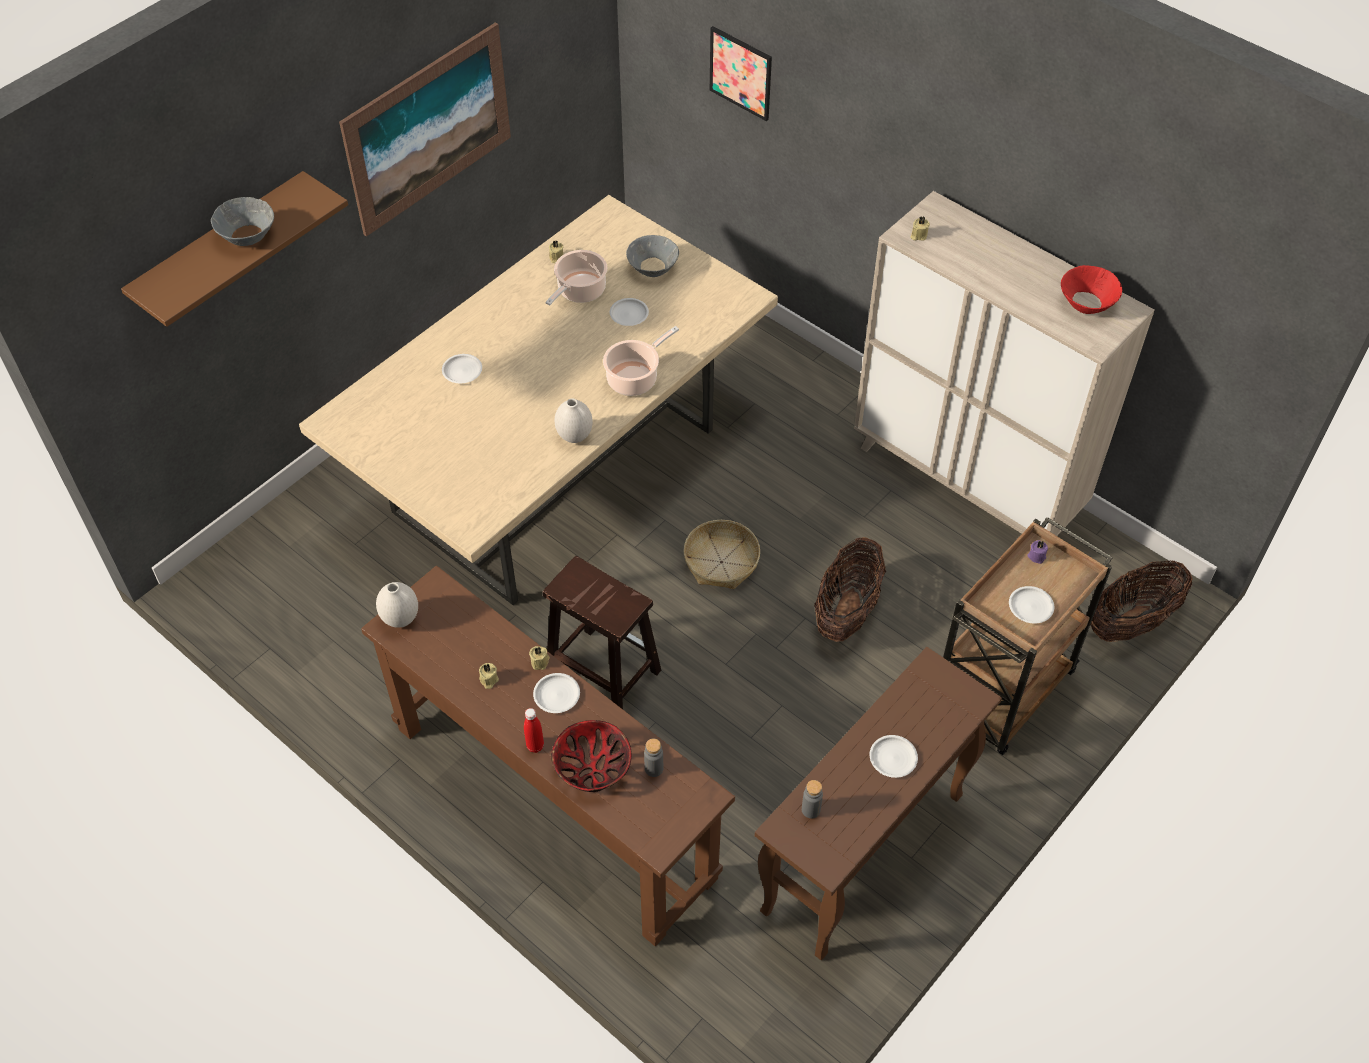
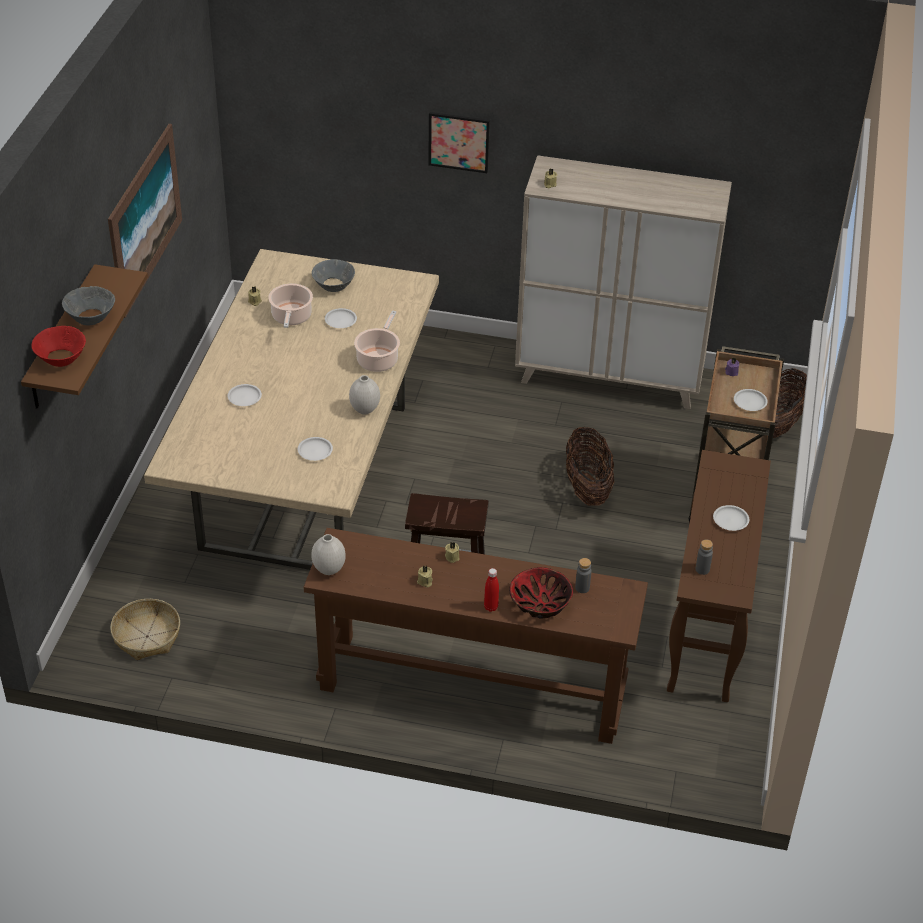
camera: 30 degrees left, 10 degrees down
(556, 695) = (480, 572): white plate -> white plate (315, 451)
(721, 562) = (476, 490): basket -> basket (146, 636)
(741, 73) = (347, 119): picture -> picture (458, 142)
(1086, 303) = (688, 191): red bowl -> red bowl (61, 358)

